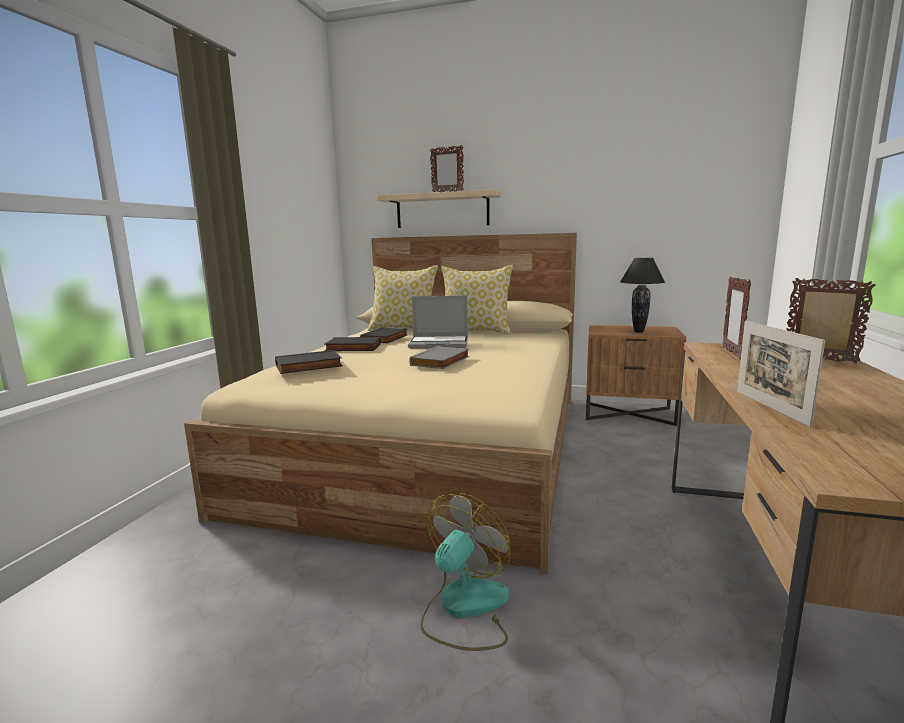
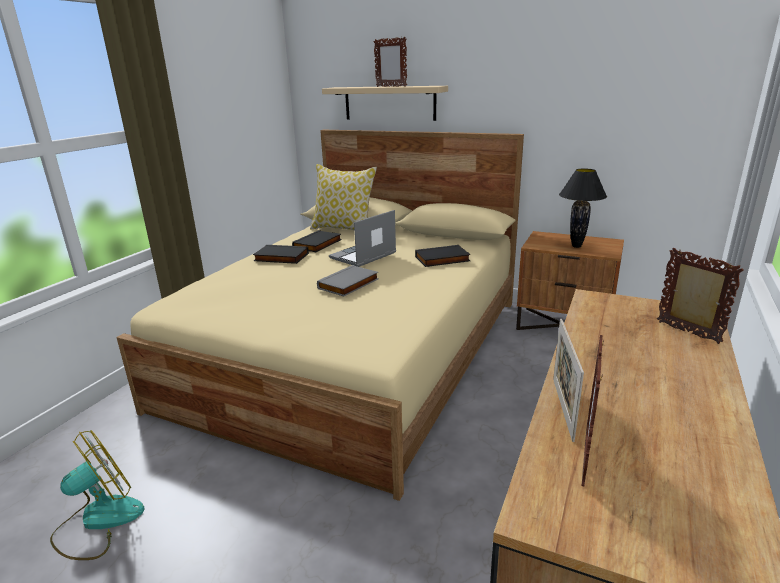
camera: 10 degrees right, 10 degrees up
(308, 366) = (225, 287): black book -> black book (442, 259)
(440, 343) = (363, 256): laptop -> laptop turned 120 degrees clockwise
(464, 609) = (316, 525): fan -> fan (98, 521)
(476, 332) = (410, 238): pillow -> none
(731, 353) = (606, 313): picture frame -> picture frame (585, 456)

